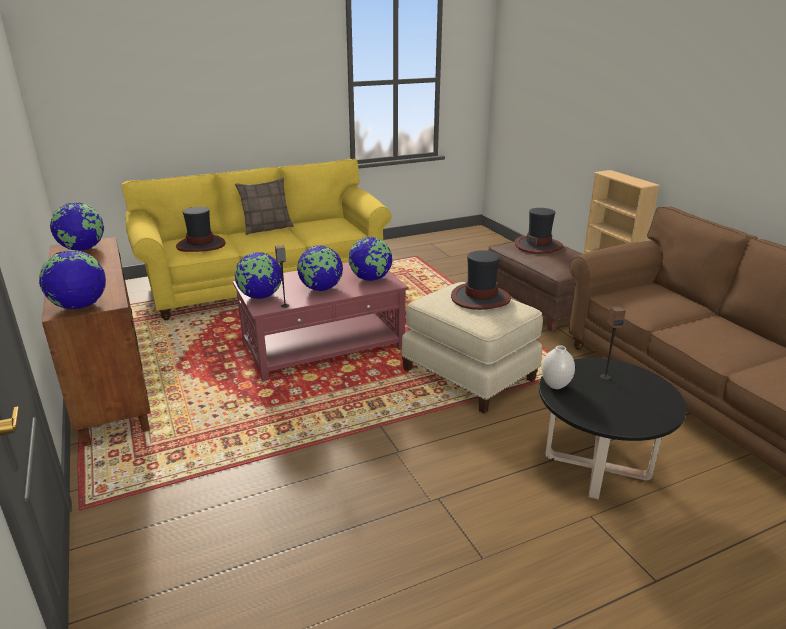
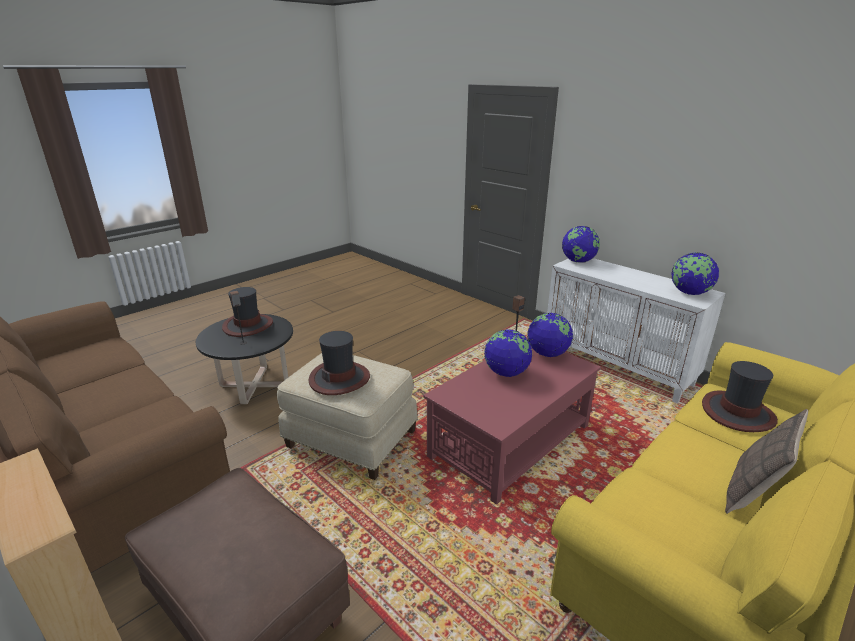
camera: 160 degrees right, 0 degrees up
(111, 388) = (617, 366): brown cabinet -> white cabinet
(371, 279) = (470, 397): globe -> none
(538, 245) = (246, 559): hat -> hat (248, 325)
(555, 385) = (281, 332): white vase -> none

